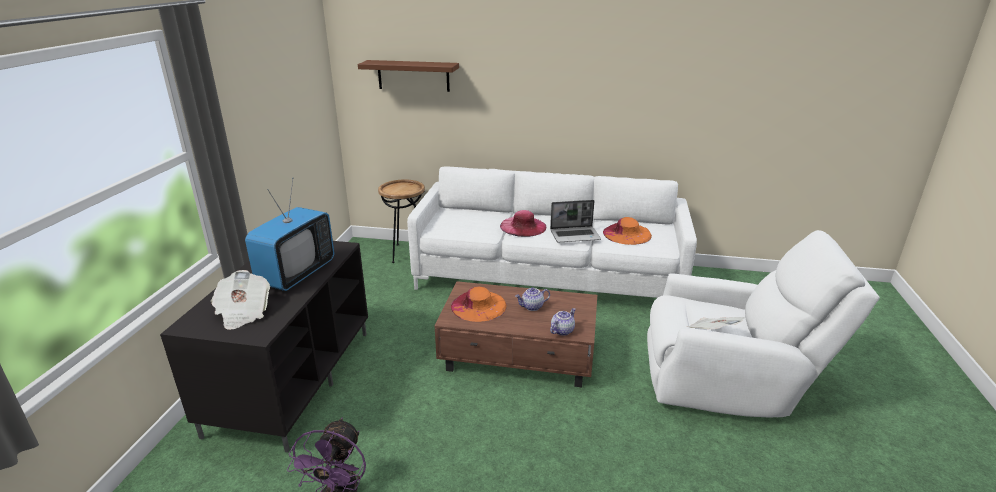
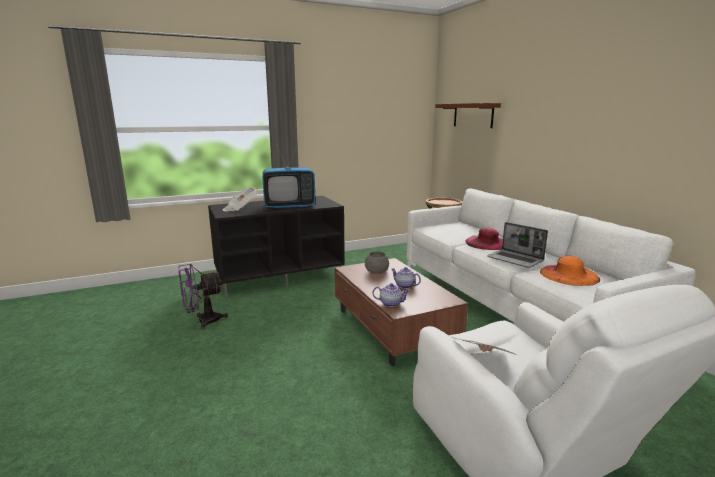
camera: 55 degrees right, 10 degrees down
(478, 306) = (376, 271): orange hat -> grey bowl

